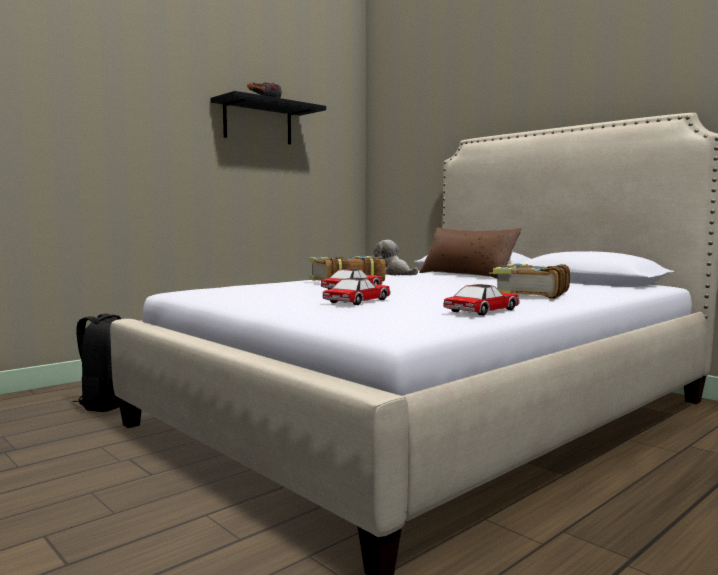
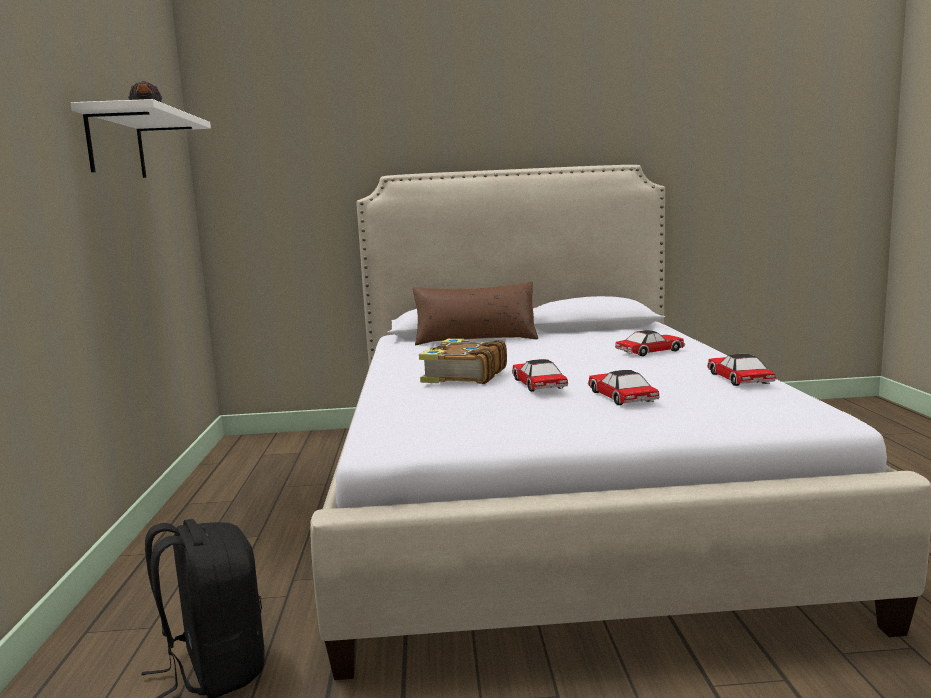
camera: 50 degrees left, 5 degrees up
(258, 123) = (116, 145): black shelf -> white shelf
(394, 274) = (407, 353): plush toy -> none
(529, 294) = (650, 351): book -> toy car

